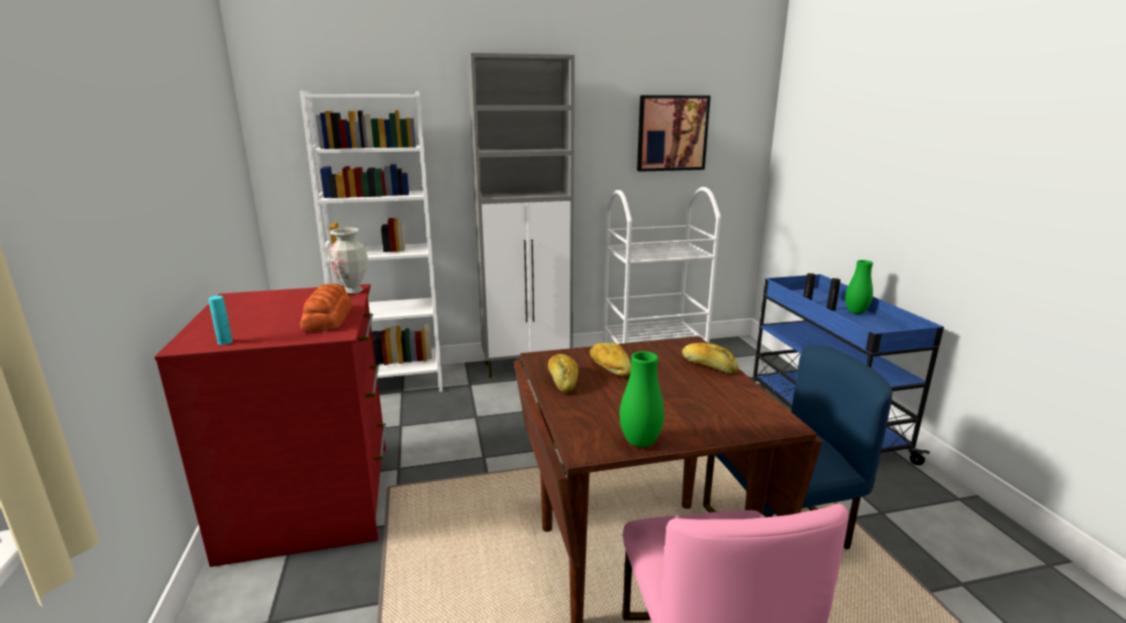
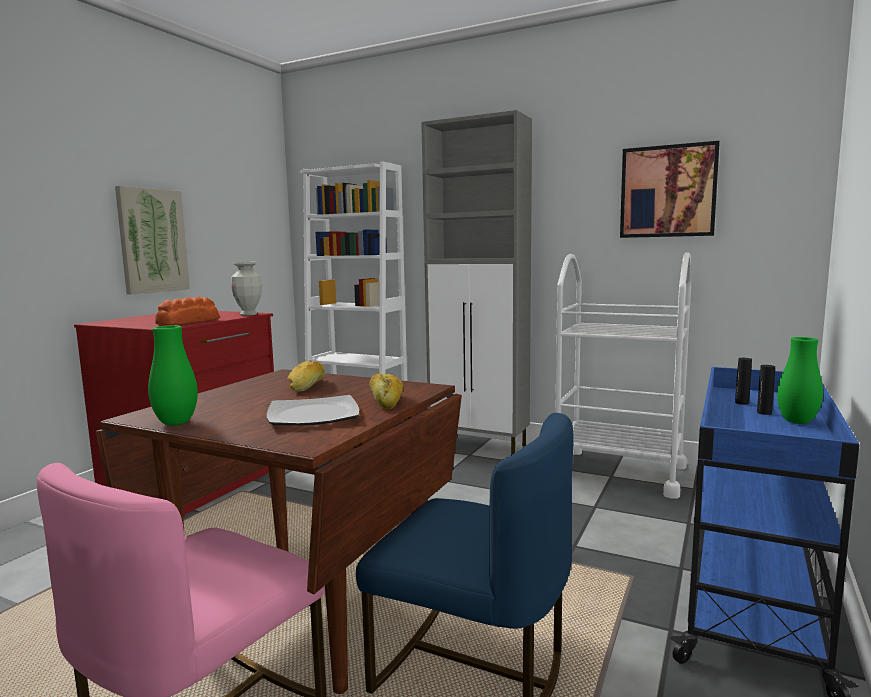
camera: 40 degrees right, 10 degrees down
(175, 210) = (152, 241): none -> picture
(225, 342) = (113, 323): turquoise bottle -> none
(563, 380) = (254, 385): bread -> none
(707, 396) = (314, 415): none -> plate

